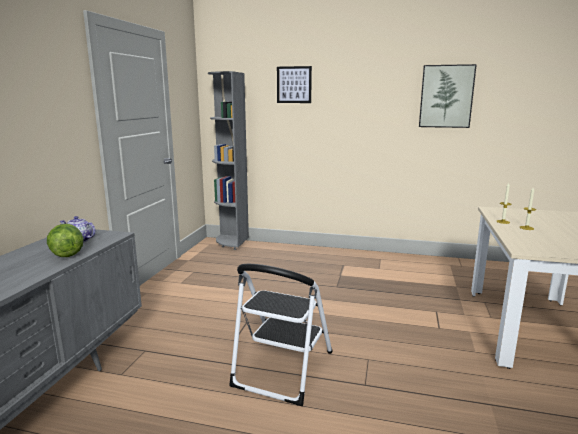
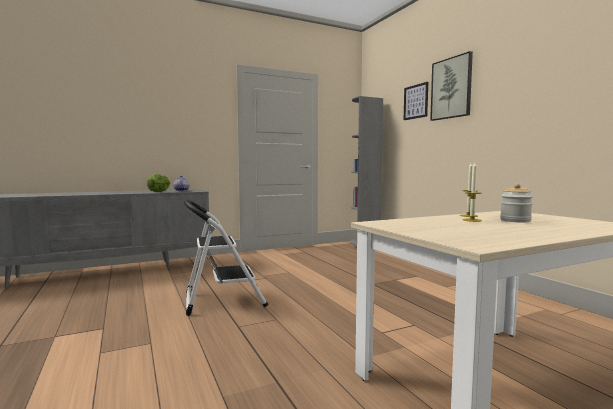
camera: 50 degrees right, 10 degrees down
(446, 96) = (556, 86): picture -> picture (451, 88)
(536, 222) = (515, 220): none -> jar

